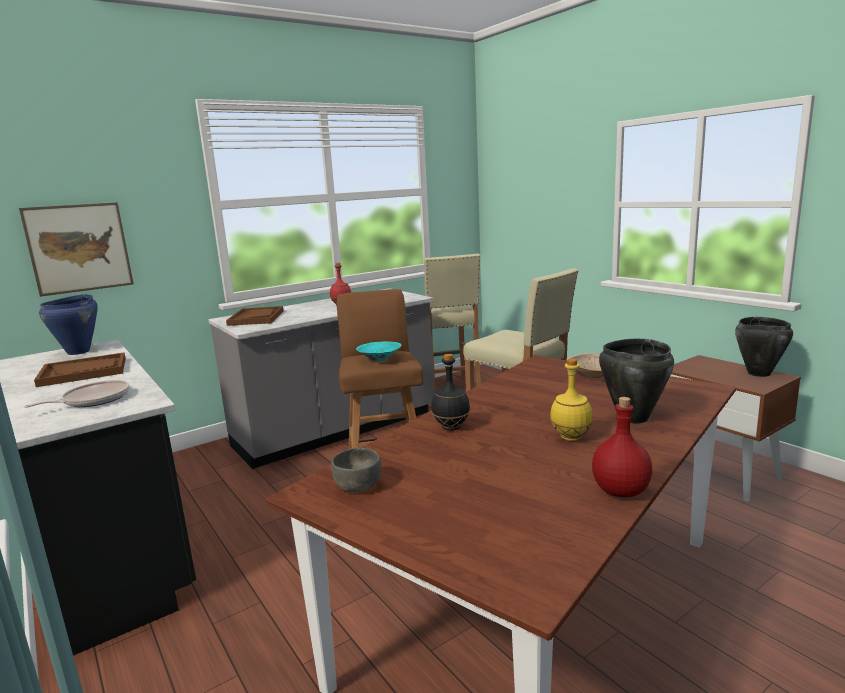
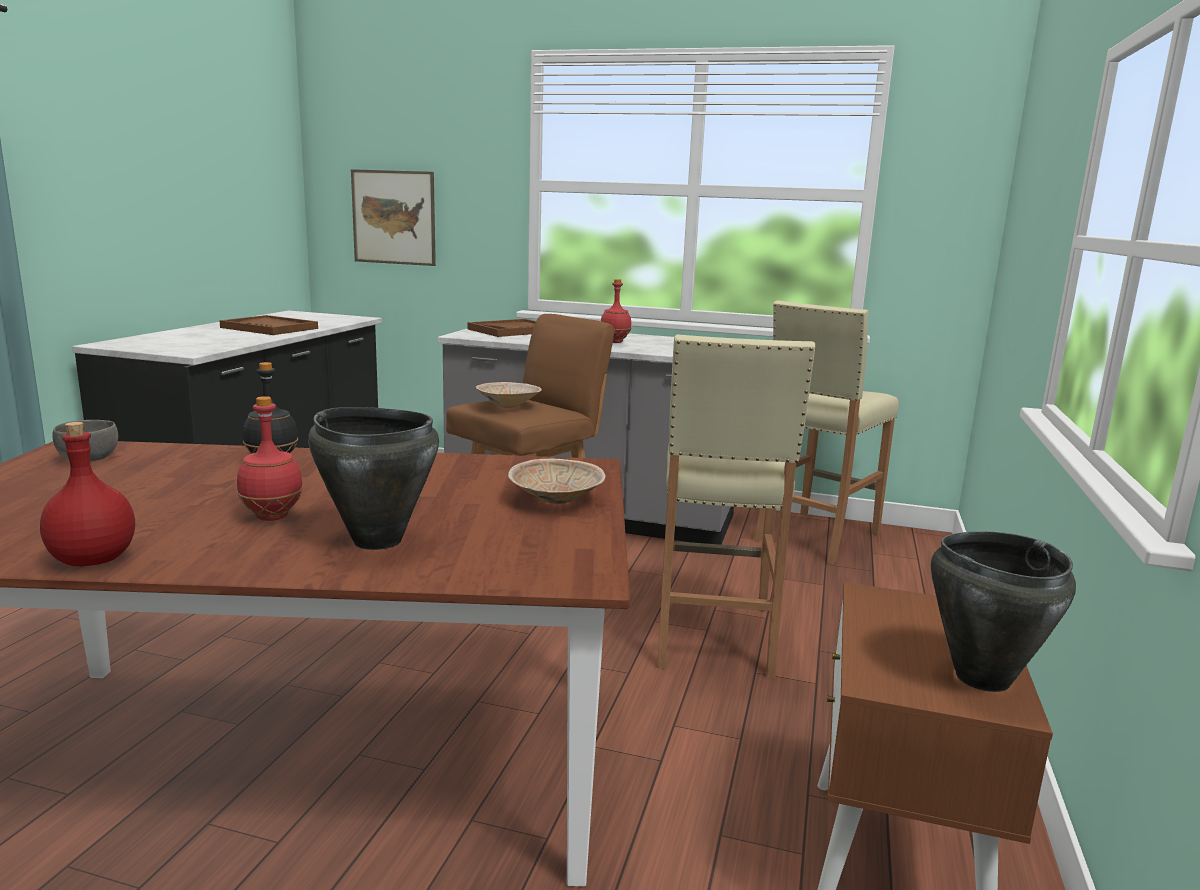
camera: 50 degrees right, 0 degrees up
(79, 352) = (329, 318): blue cooking pot -> none
(93, 400) = (192, 342): frying pan -> none
(379, 359) = (509, 406): turquoise bowl -> beige bowl
(571, 437) = (272, 517): yellow bottle -> red bottle

